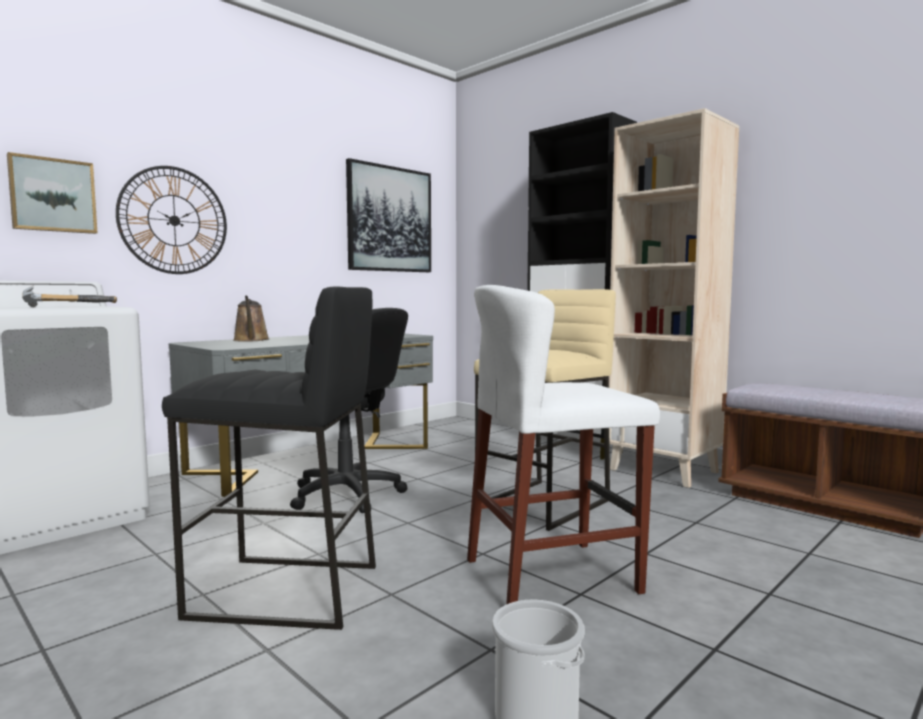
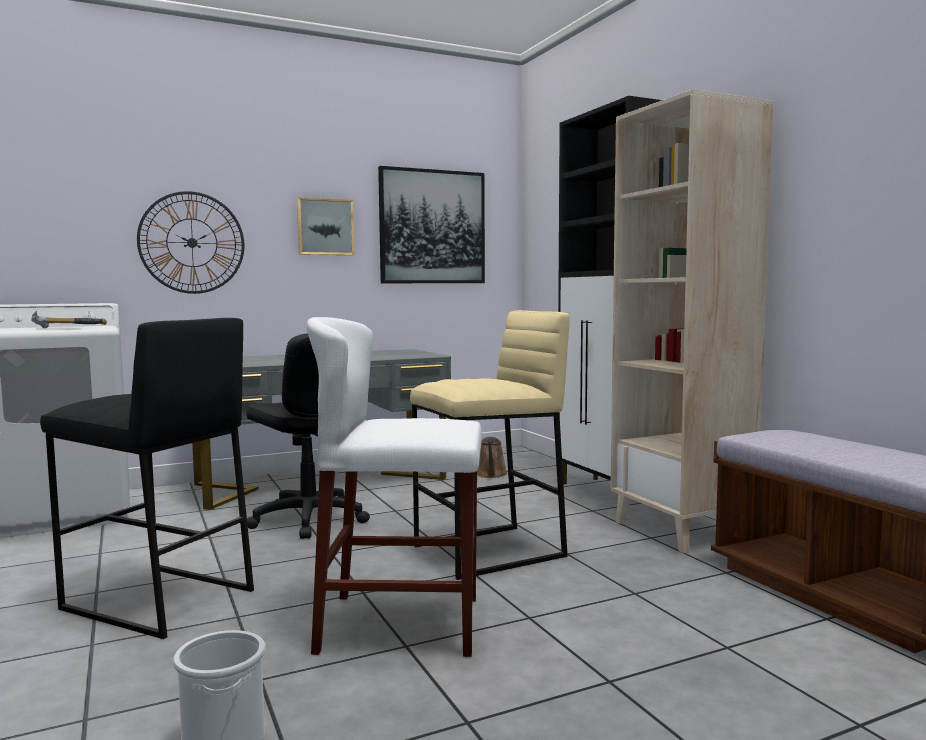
camera: 20 degrees right, 0 degrees up
(52, 195) = (81, 227): picture -> picture (325, 227)
(251, 340) = (258, 358): brown watering can -> brown watering can (491, 475)

